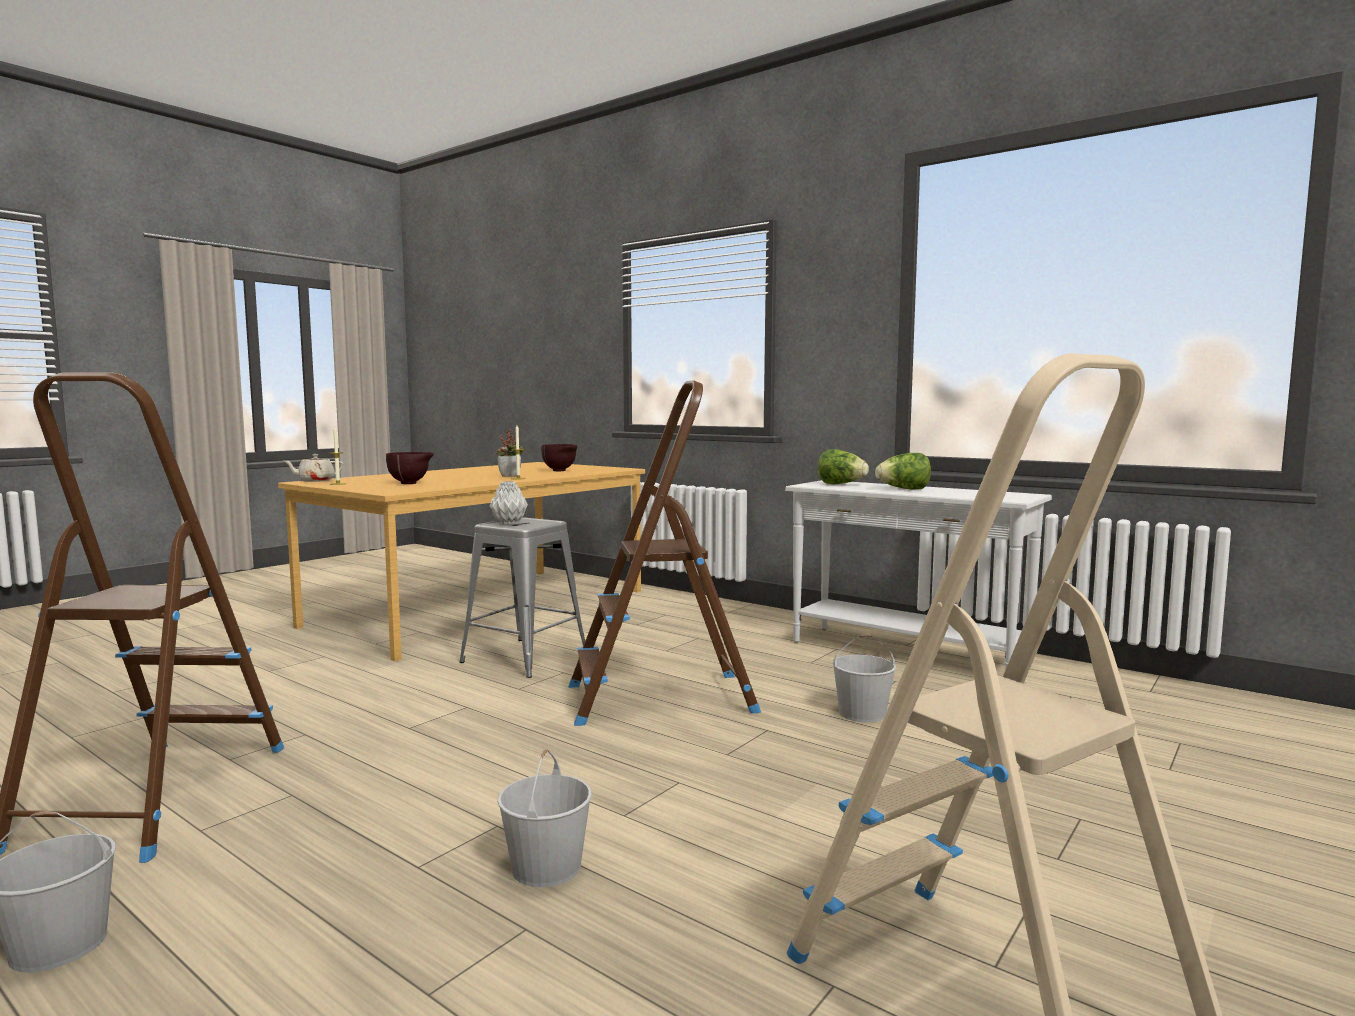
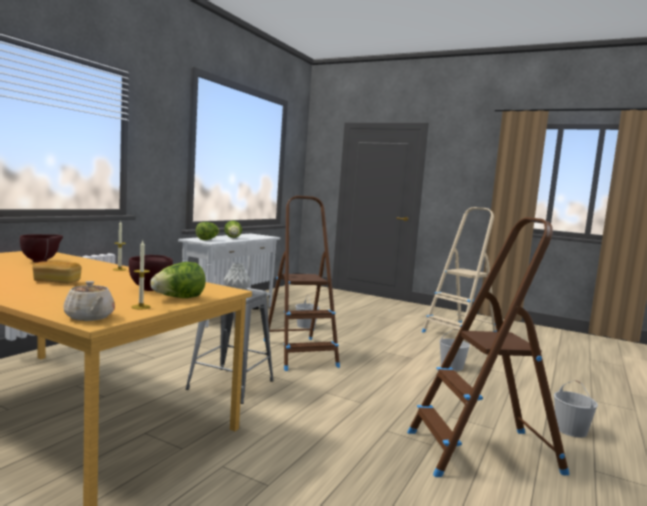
camera: 100 degrees left, 0 degrees up
(363, 487) = (179, 298): none -> lettuce
(452, 475) = (57, 282): none -> bread
(511, 476) = (91, 270): potted plant -> none

